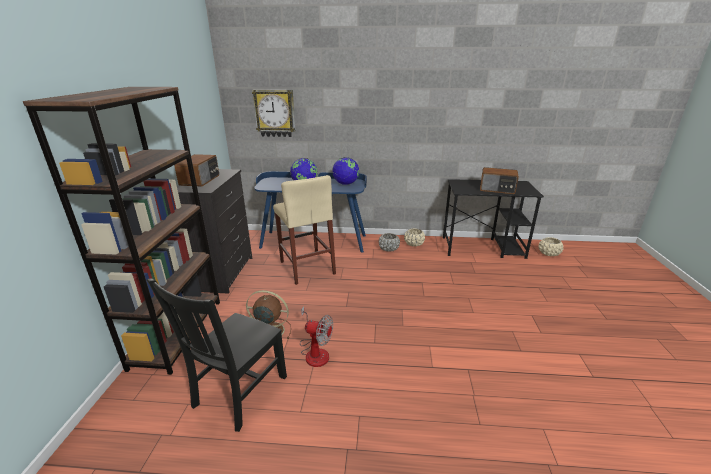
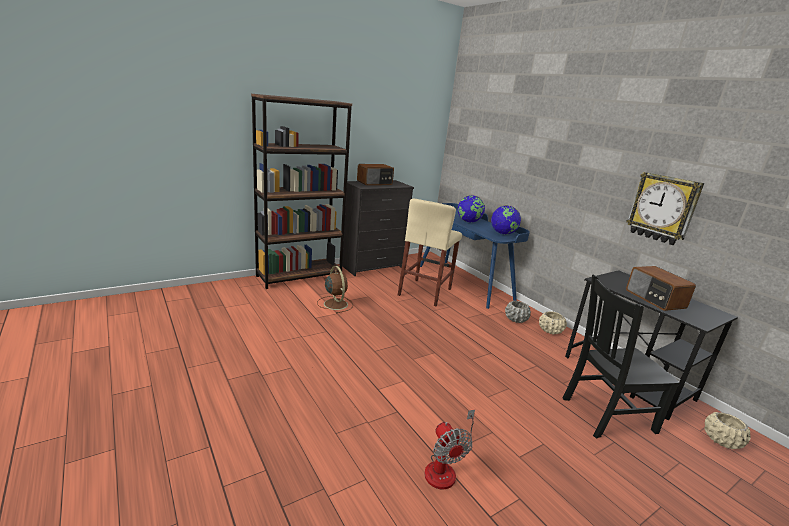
camera: 50 degrees right, 5 degrees down
(238, 393) = (271, 315): black chair -> black chair (605, 415)
(275, 113) = (477, 151): wall clock -> wall clock (662, 208)
(315, 351) = (335, 328): fan -> fan (445, 468)

